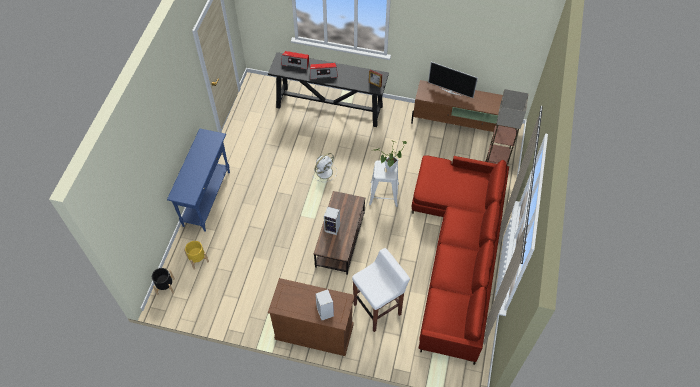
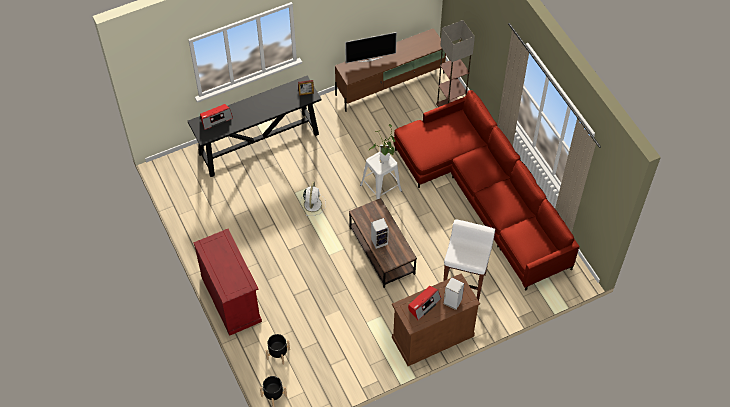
camera: 40 degrees left, 0 degrees up
(198, 259) = (278, 354): yellow planter -> black planter
(207, 198) = (231, 299): blue console table -> red cabinet
(323, 73) = (251, 113): radio -> radio (424, 304)

